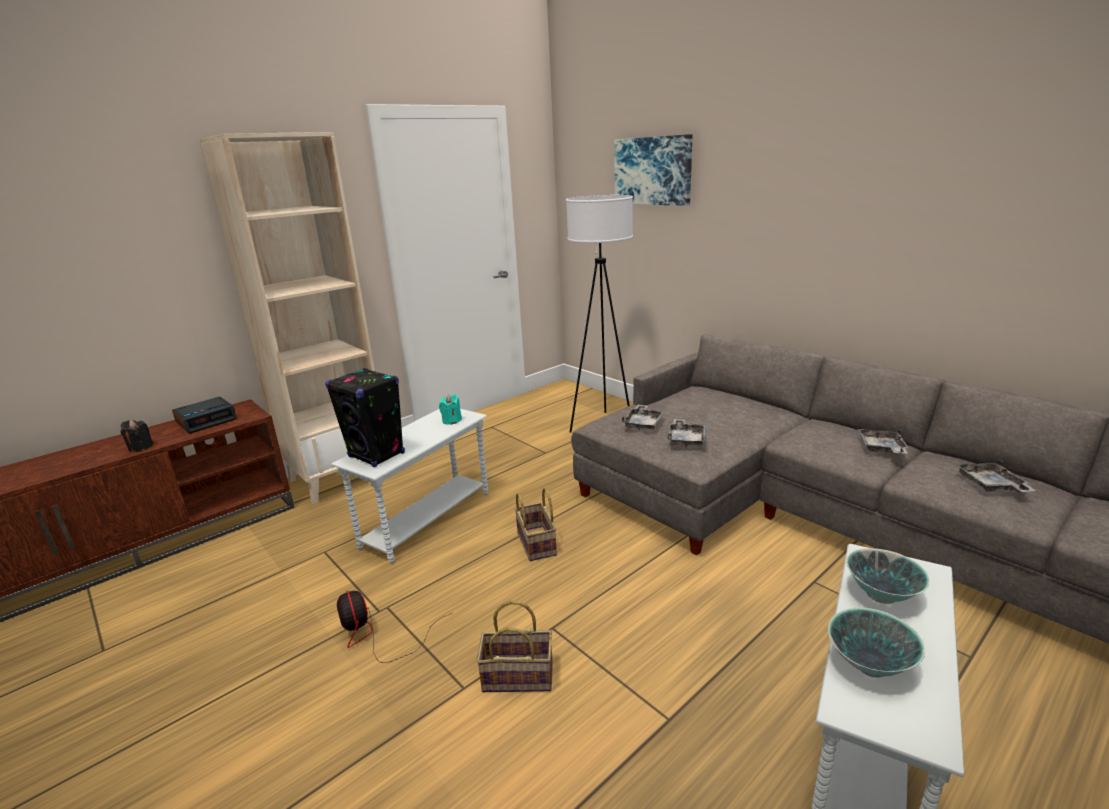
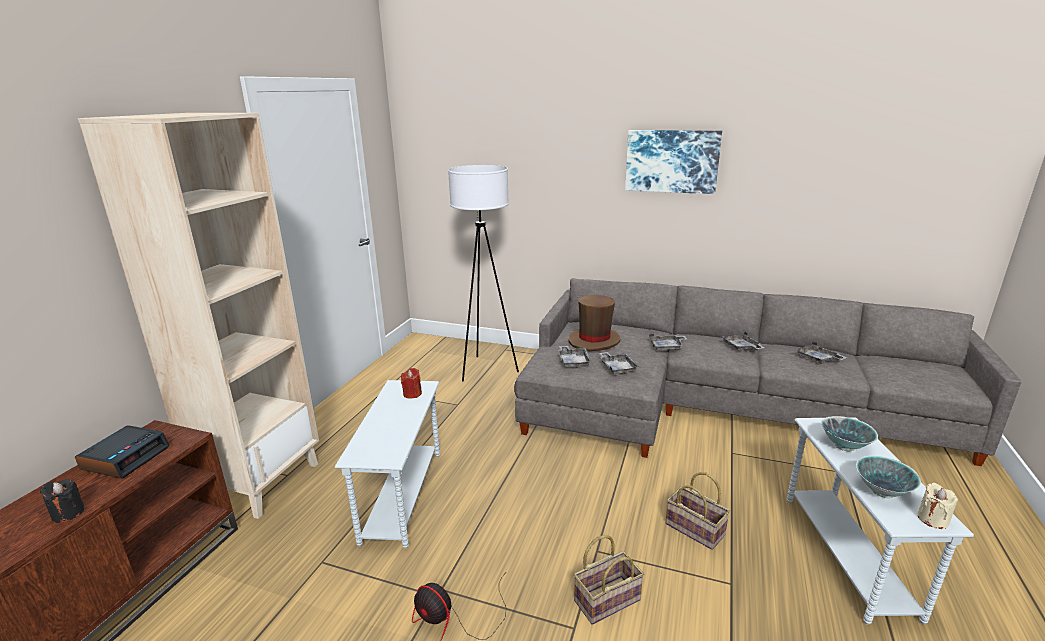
camera: 30 degrees left, 0 degrees up
(377, 455) = (376, 445): black speaker -> none
(451, 421) = (412, 394): turquoise candle -> red candle
(538, 544) = (524, 487): basket -> basket (696, 529)
(653, 171) = (505, 143): picture -> picture (672, 161)
(691, 407) = (594, 341): none -> brown hat
(776, 430) = (667, 347): none -> grey tray
(911, 727) = (932, 519): none -> beige candle

